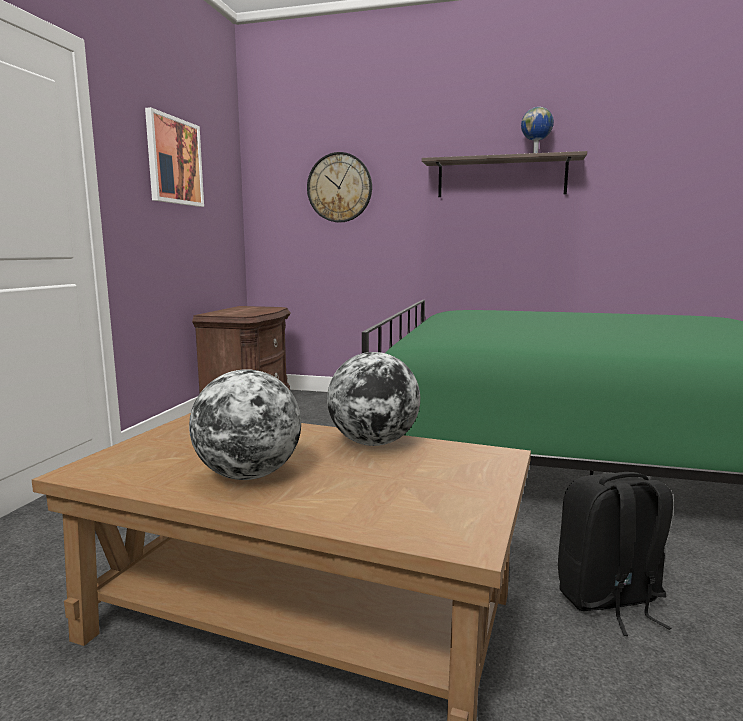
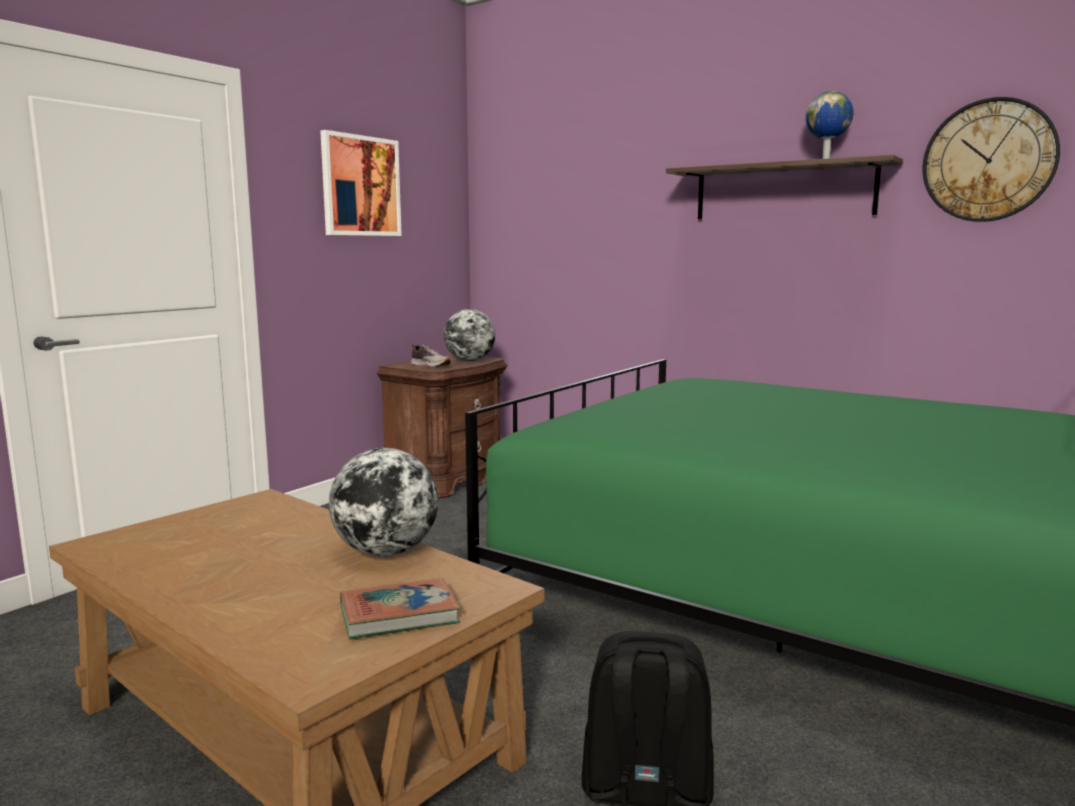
camera: 20 degrees right, 0 degrees up
(237, 313) = (430, 366): none -> shoe
(249, 475) = (219, 571): globe -> globe (470, 361)
(339, 187) = (577, 206): wall clock -> wall clock (988, 160)
(458, 484) = (399, 615): none -> book

